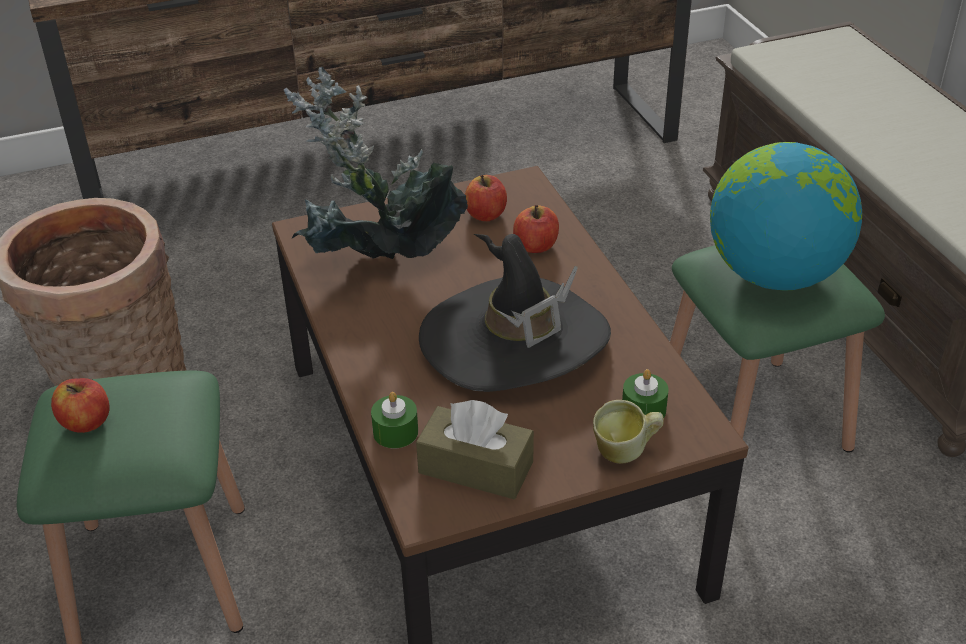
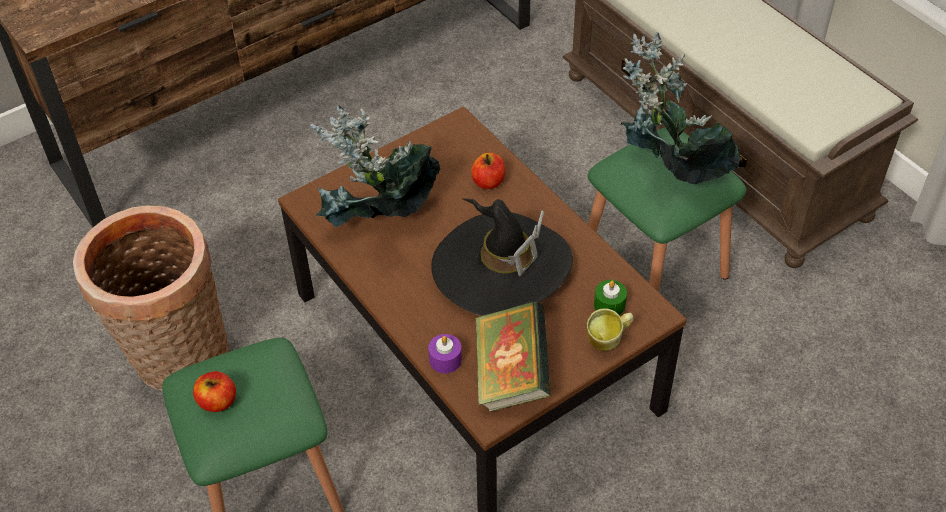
camera: 15 degrees left, 10 degrees up
(395, 432) = (445, 360): green candle -> purple candle
(476, 467) = (511, 375): brown tissue box -> book
(486, 214) = (441, 160): apple -> none
(774, 274) = (667, 174): globe -> potted plant

